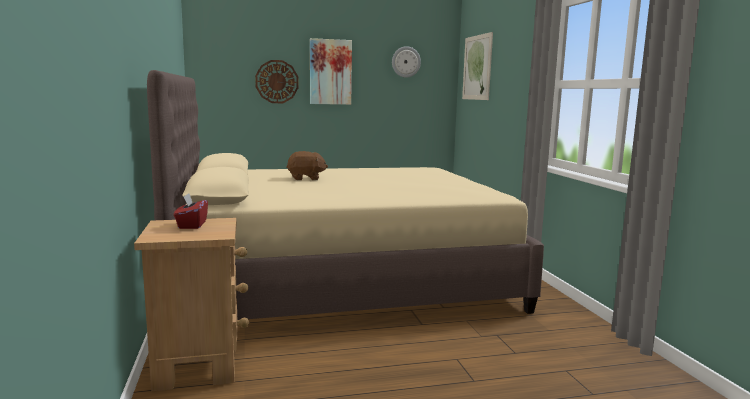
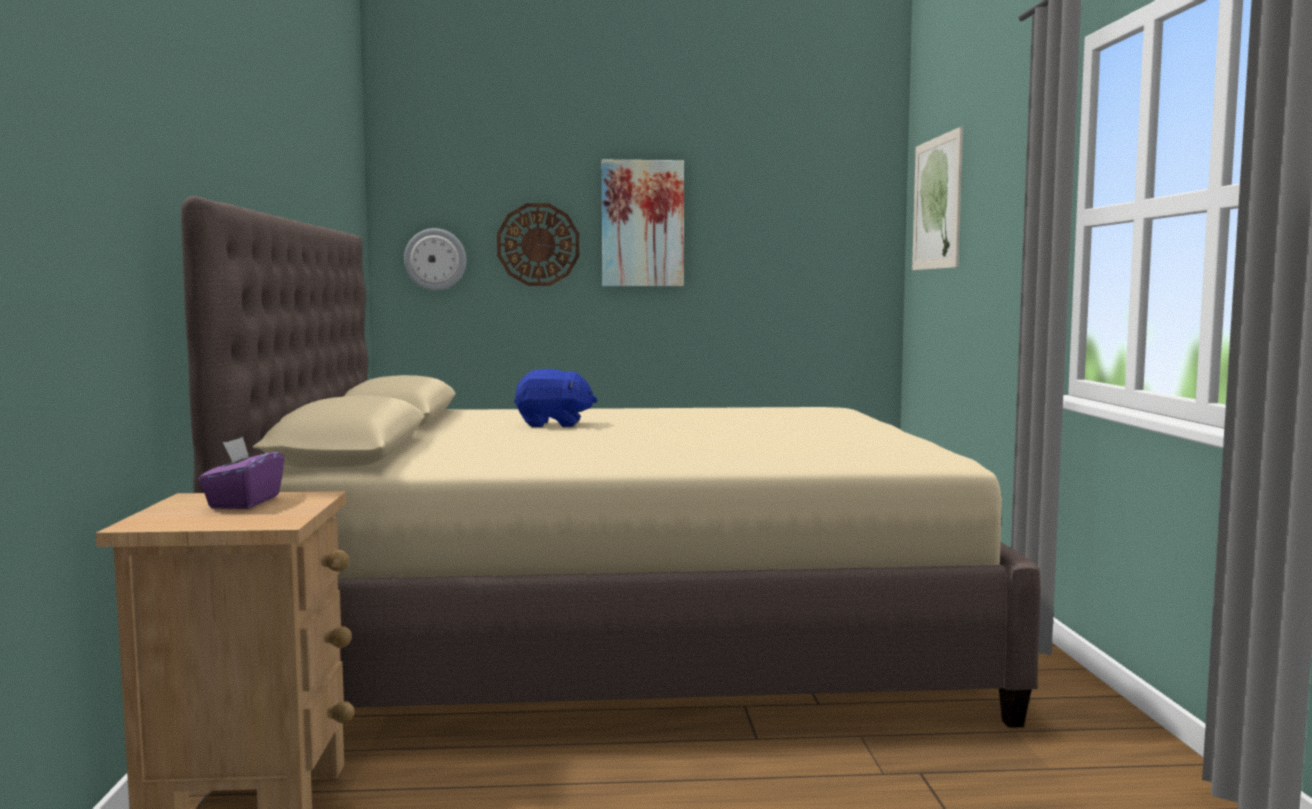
camera: 10 degrees right, 5 degrees down
(192, 225) = (243, 502): red tissue box -> purple tissue box
(306, 178) = (553, 424): brown plush toy -> blue plush toy
(406, 62) = (795, 199): wall clock -> wall clock (435, 259)

